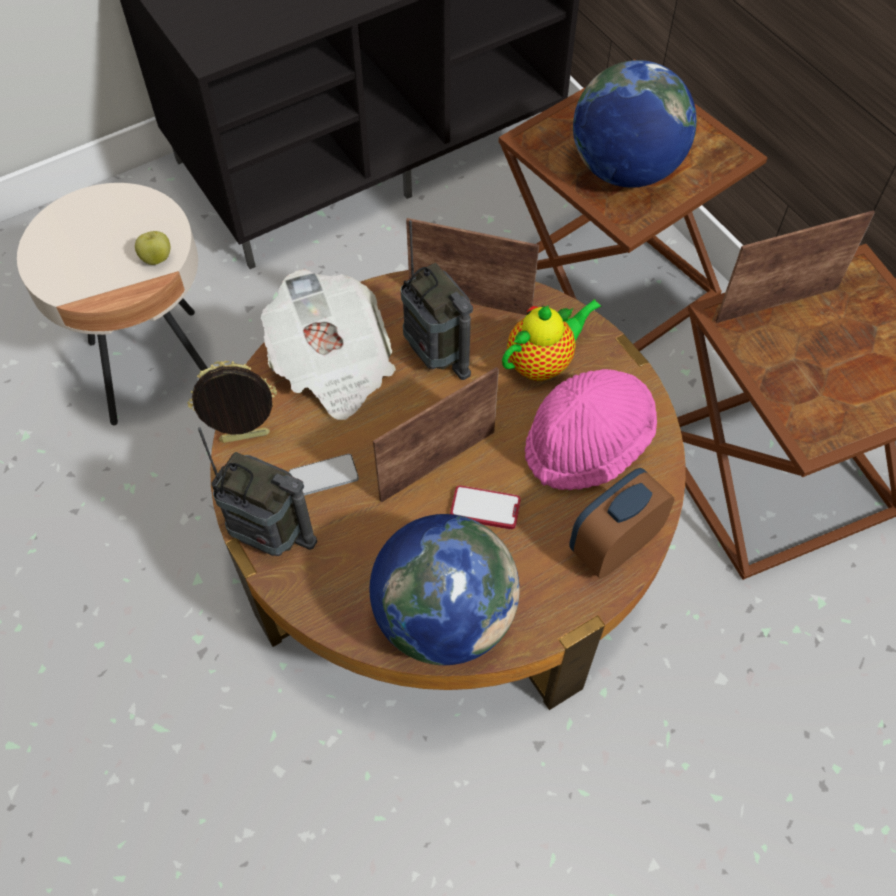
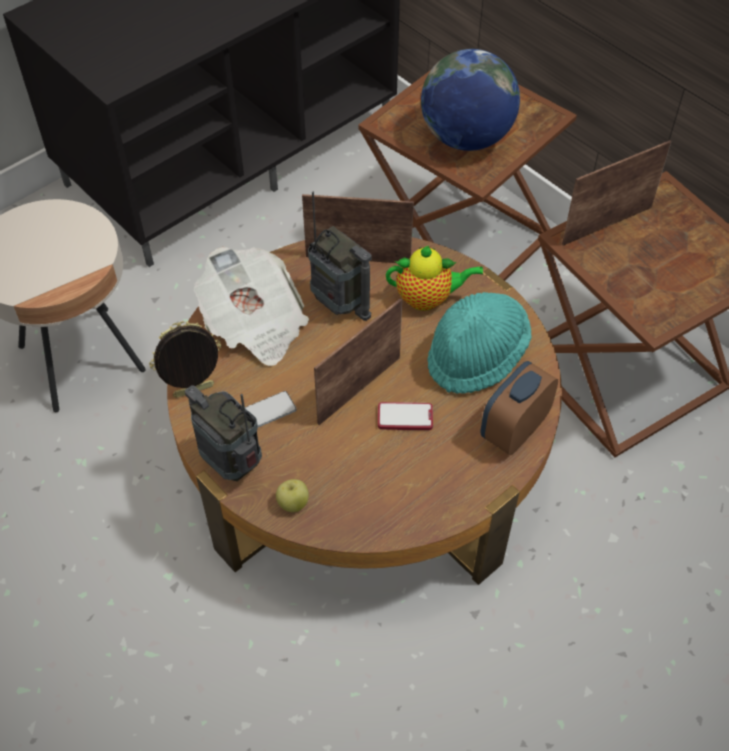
camera: 10 degrees left, 5 degrees down
(156, 258) = (91, 256): apple -> apple (293, 503)
(269, 535) = (232, 464): radio -> radio turned 150 degrees counterclockwise
(444, 617) = (390, 505): globe -> none
(543, 362) = (428, 298): teapot -> teapot turned 45 degrees clockwise
(586, 444) = (476, 356): pink hat -> turquoise hat

